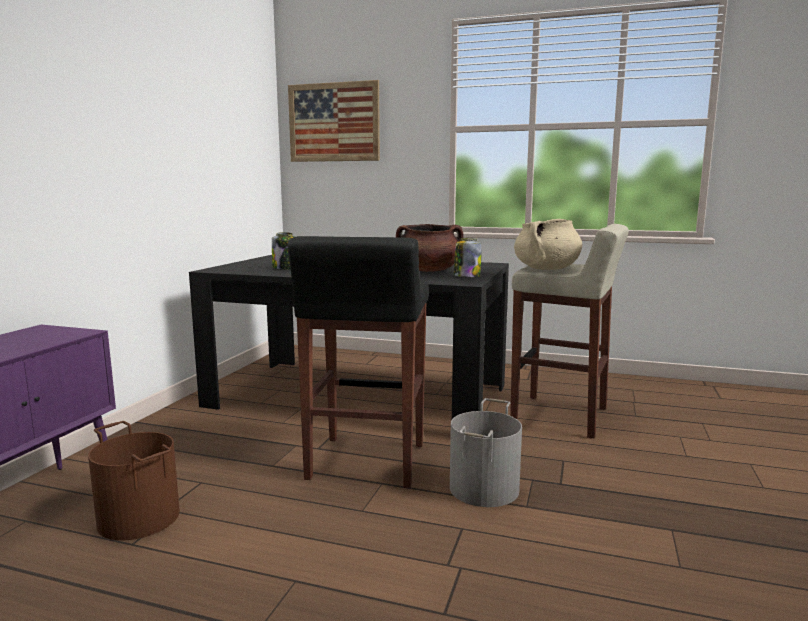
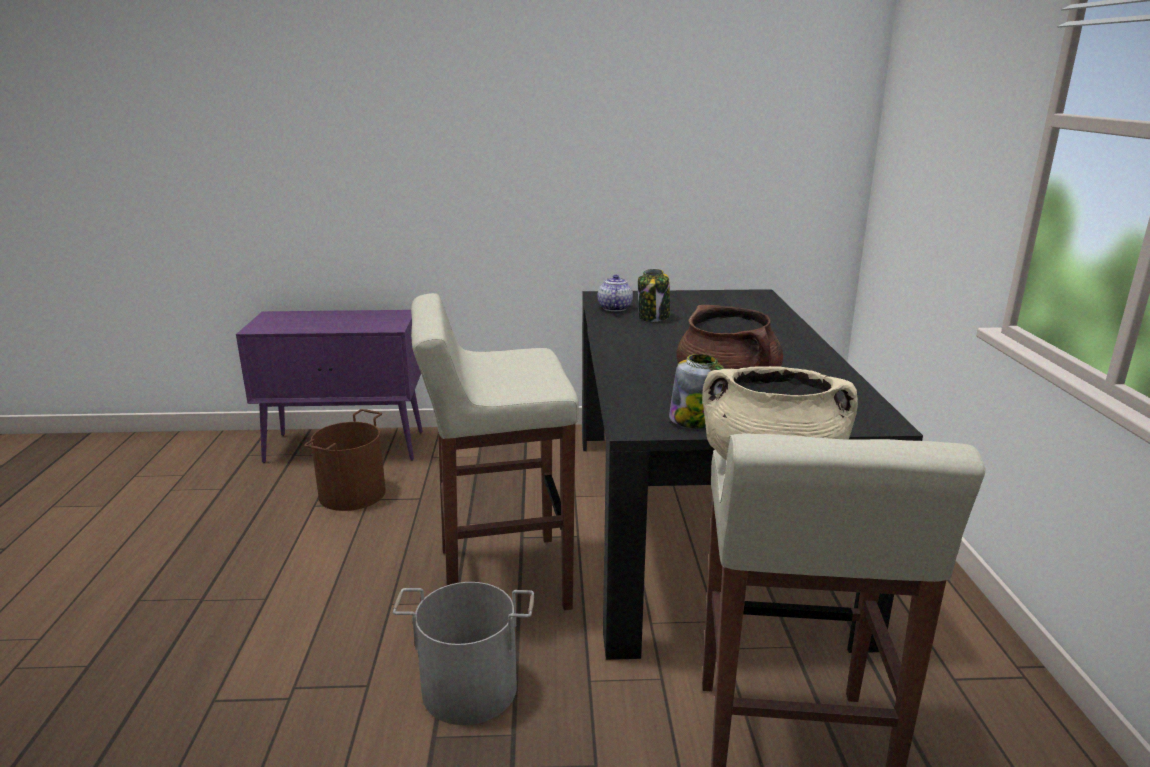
camera: 70 degrees right, 10 degrees up
(248, 270) = (614, 308): none -> teapot
(334, 122) = (926, 88): picture -> none
(366, 462) = (501, 578): black stool -> beige stool

